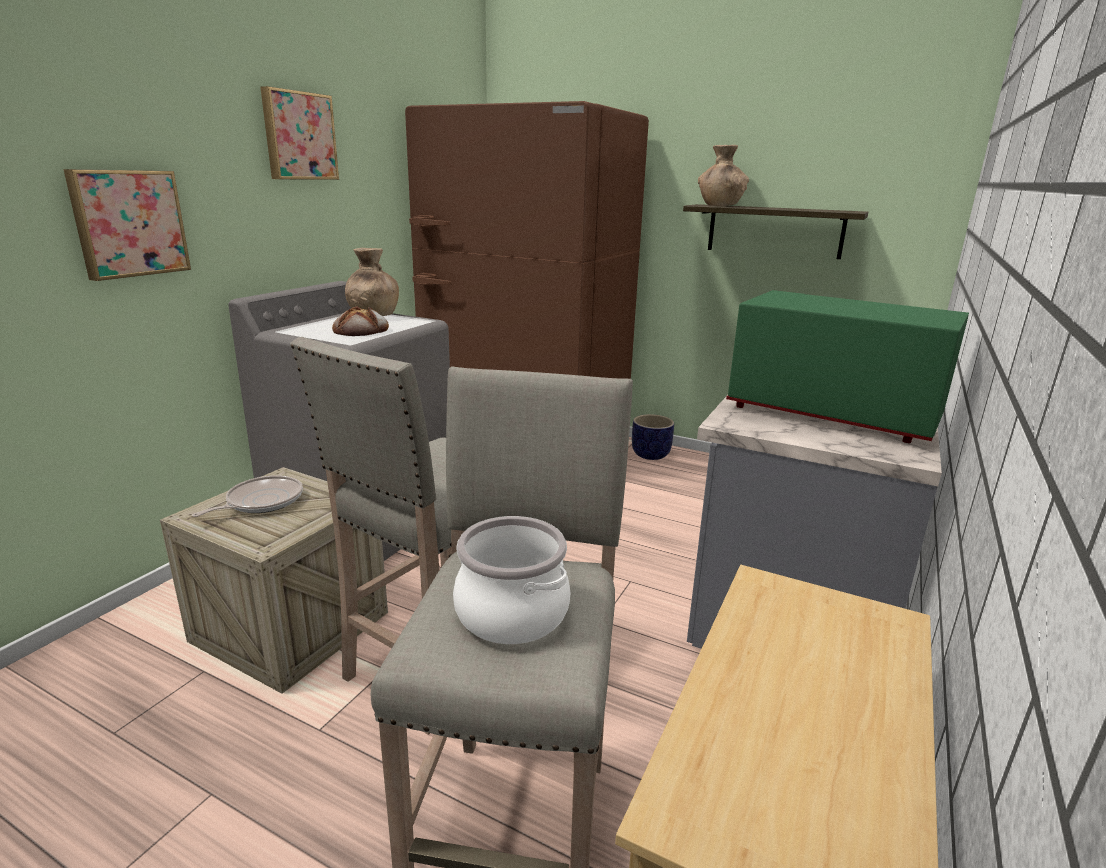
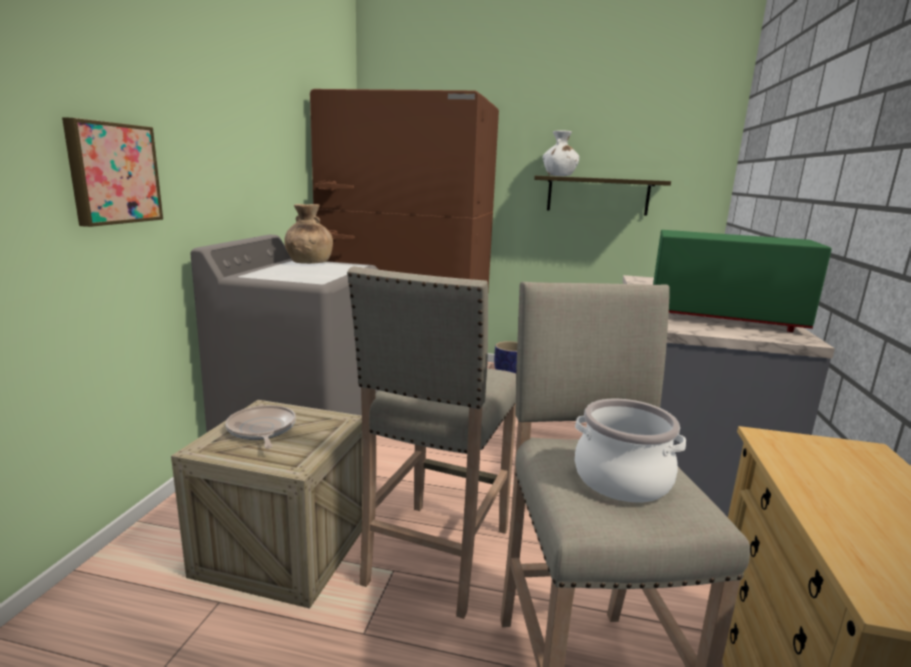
camera: 15 degrees left, 5 degrees down
(261, 502) = (261, 430): frying pan -> frying pan turned 45 degrees counterclockwise
(298, 136) = (238, 106): picture -> none
(361, 330) = (316, 273): bread -> none
(720, 205) = (559, 176): brown vase -> white vase

